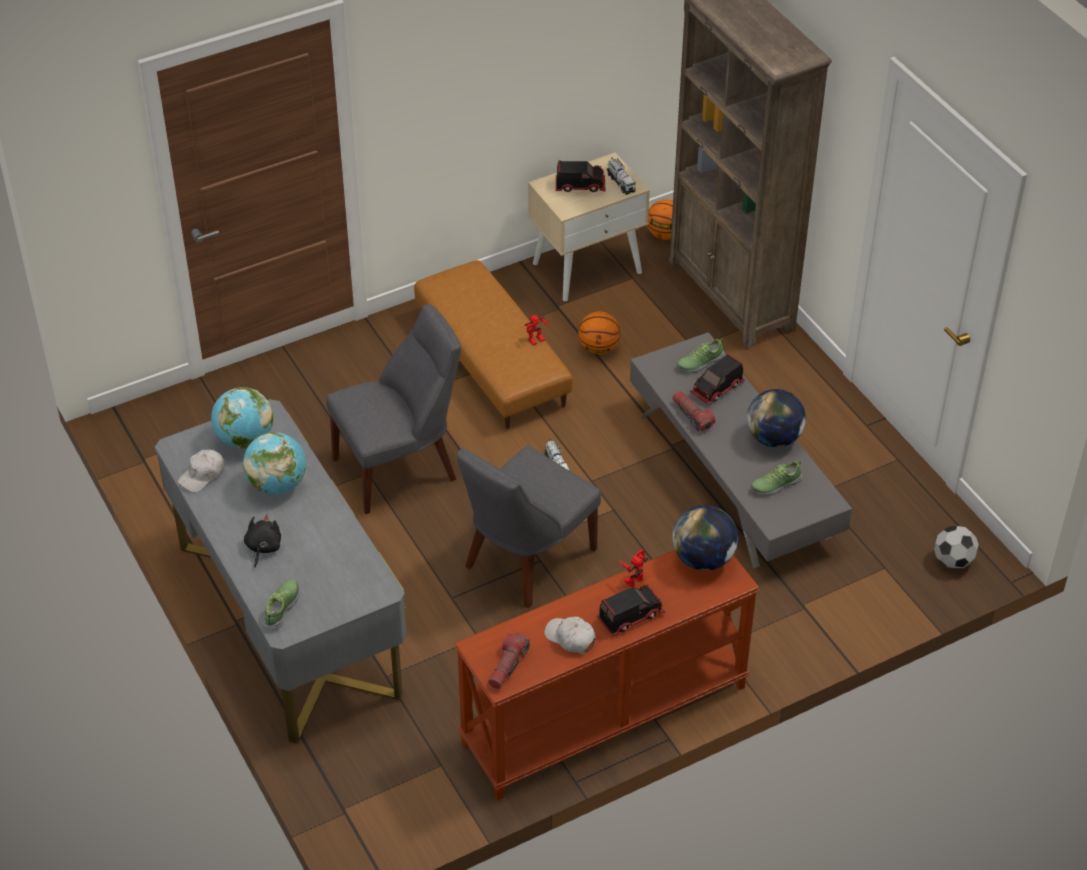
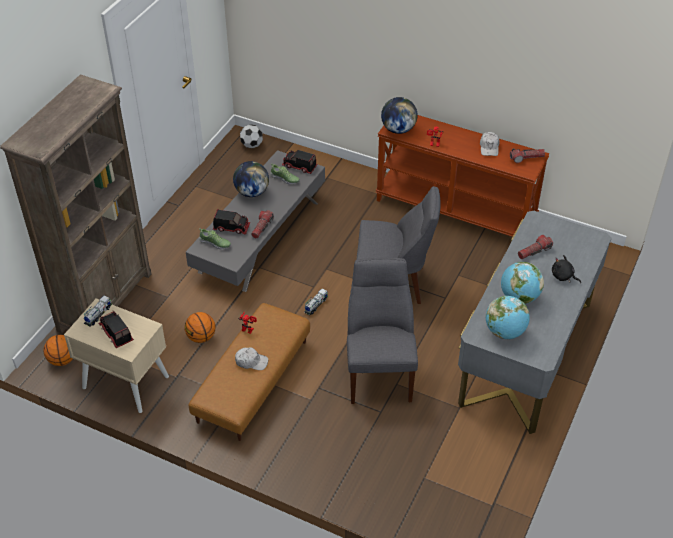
camera: 125 degrees left, 0 degrees up
(202, 475) = (548, 333): white cap -> white cap (251, 361)
(263, 548) = (563, 276): black plush toy -> black plush toy turned 60 degrees clockwise
(282, 608) = (587, 247): shoe -> none
(330, 548) = (534, 251): none -> flashlight
(400, 468) = (379, 371): grey chair -> grey chair turned 60 degrees clockwise
(630, 616) = (456, 136): toy truck -> toy truck (299, 166)

